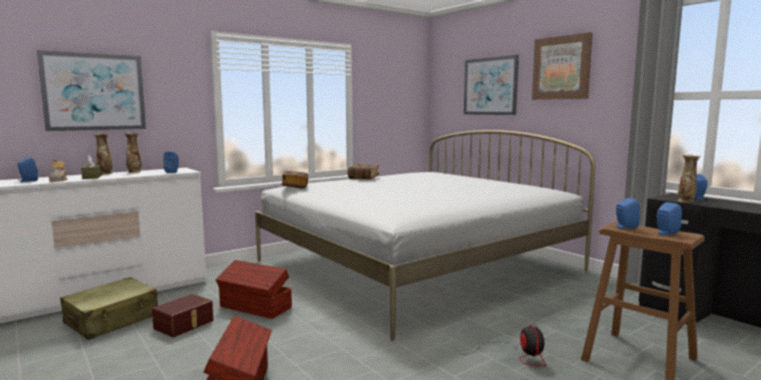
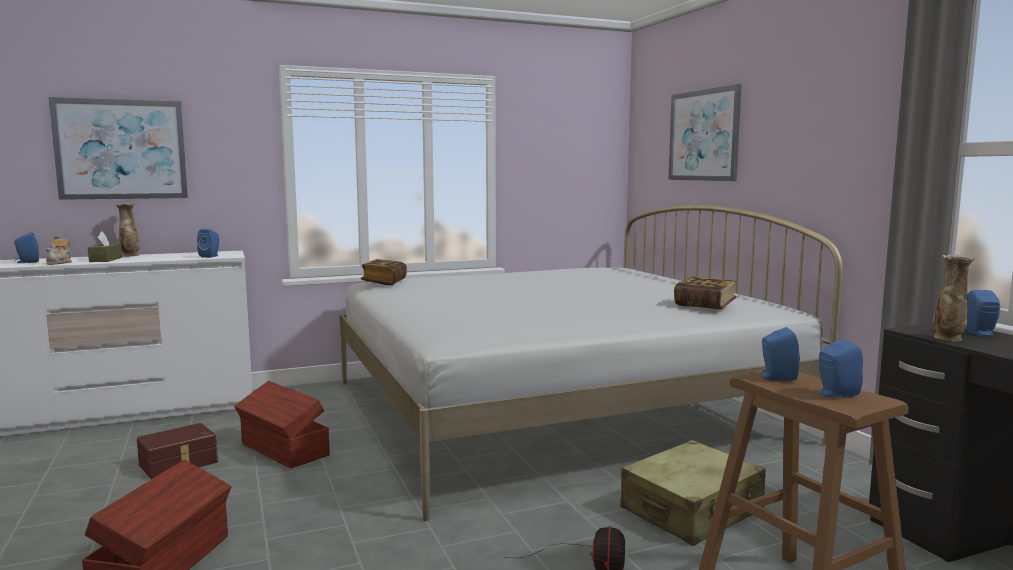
camera: 15 degrees right, 0 degrees up
(112, 320) = (104, 447): beige suitcase -> beige suitcase (692, 510)
(134, 172) = (167, 254): vase -> none
(363, 178) = (498, 274): book -> book (704, 305)
(561, 68) = (800, 104): picture -> none

